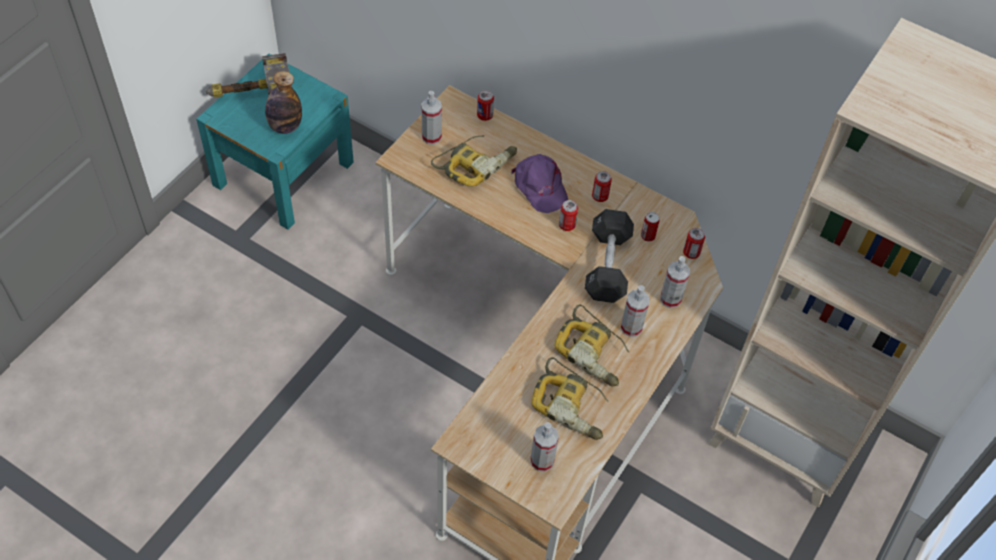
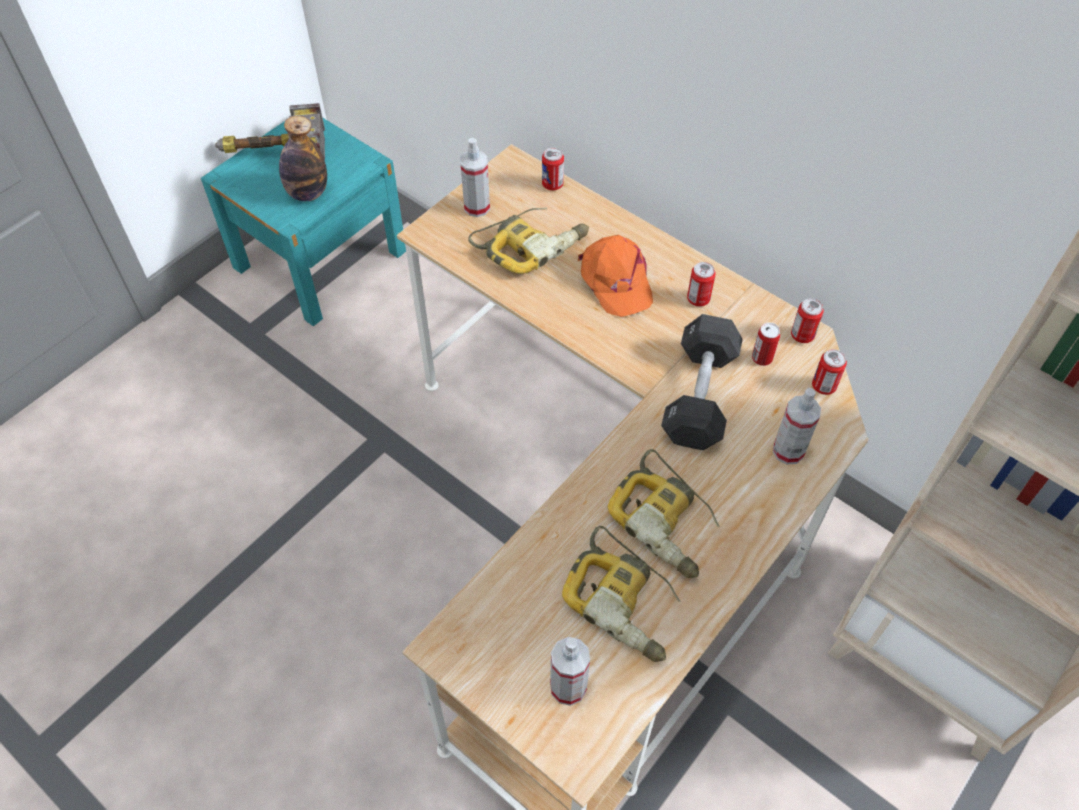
camera: 10 degrees right, 0 degrees up
(540, 187) = (615, 281): purple cap -> orange cap
(567, 225) = (647, 335): can -> can (802, 335)
(631, 327) = (726, 489): spray bottle -> none

